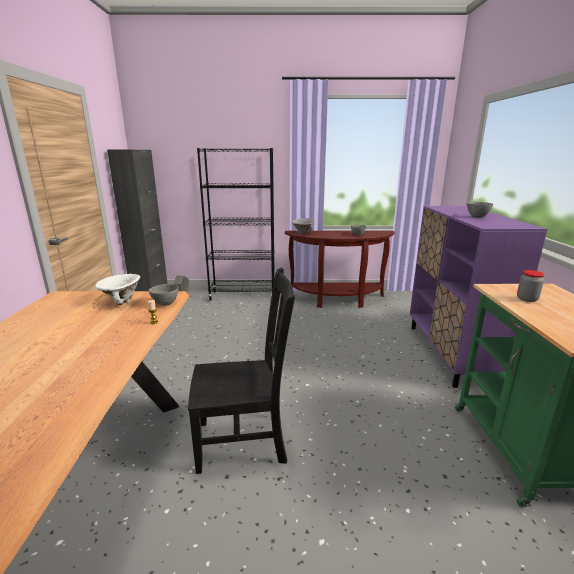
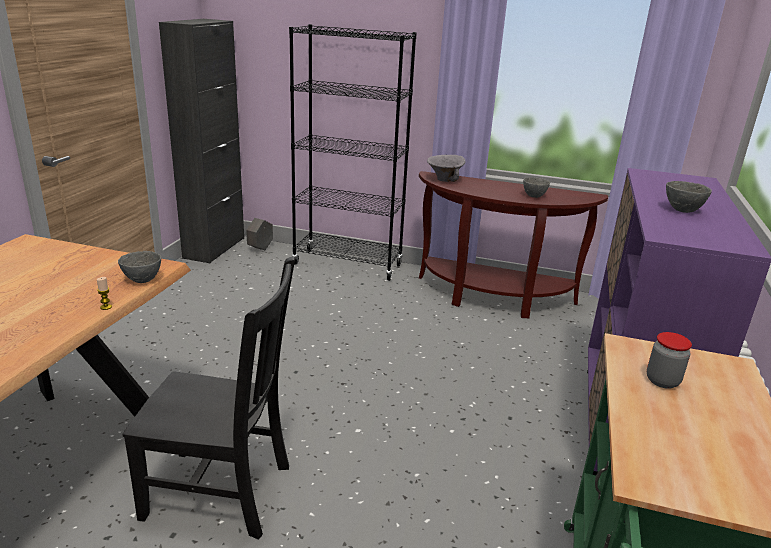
camera: 15 degrees right, 5 degrees up
(120, 301) = (91, 266): white bowl -> none

